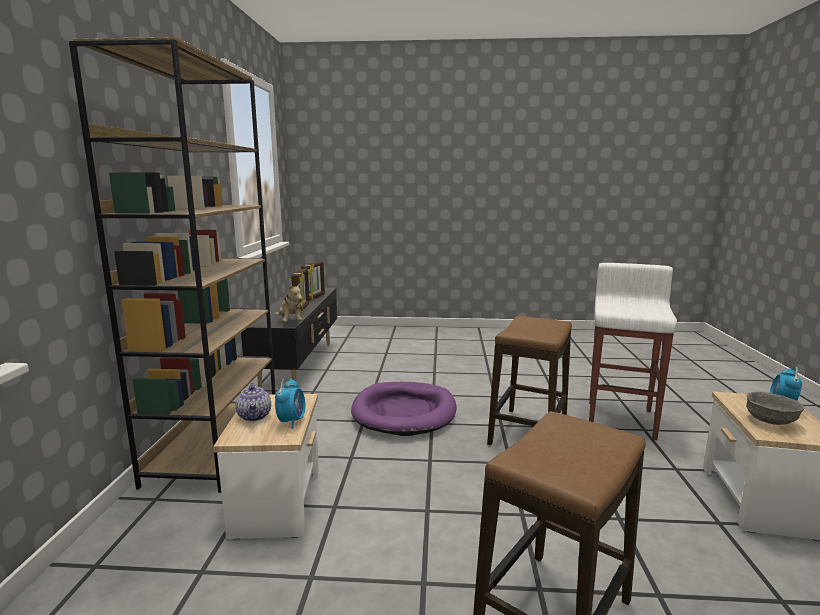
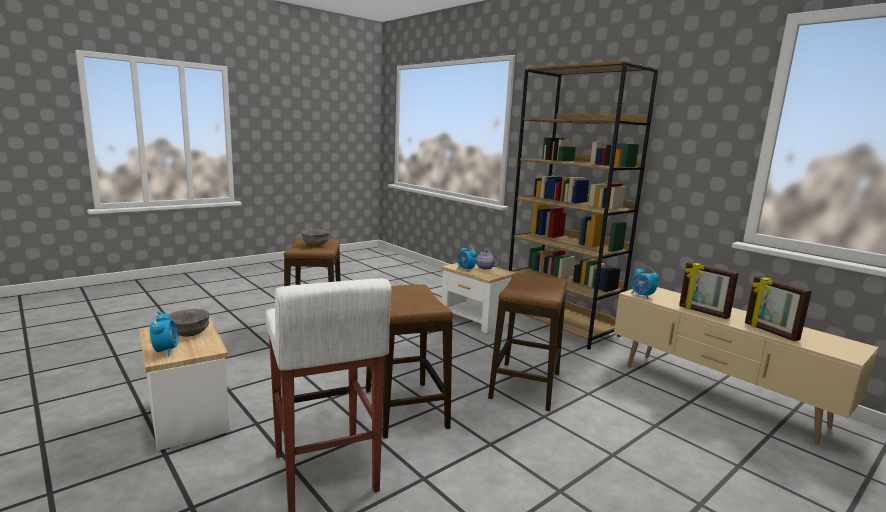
camera: 135 degrees right, 0 degrees up
(290, 322) = (642, 296): plush toy -> alarm clock
(299, 365) = (719, 395): black tv stand -> beige tv stand
(404, 412) = (525, 386): purple dog bed -> stool
(561, 449) = (316, 244): none -> grey bowl

